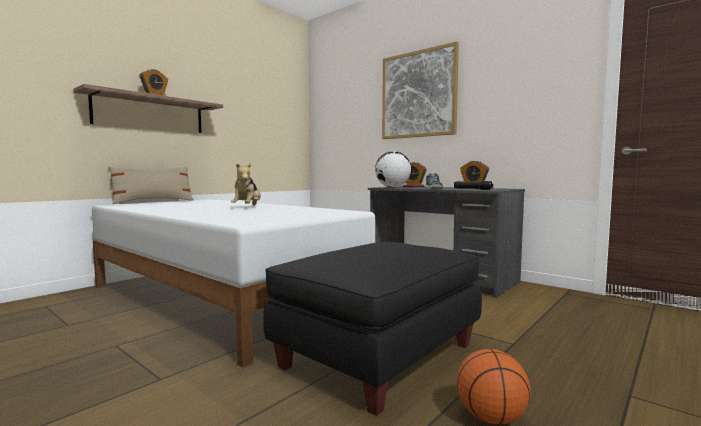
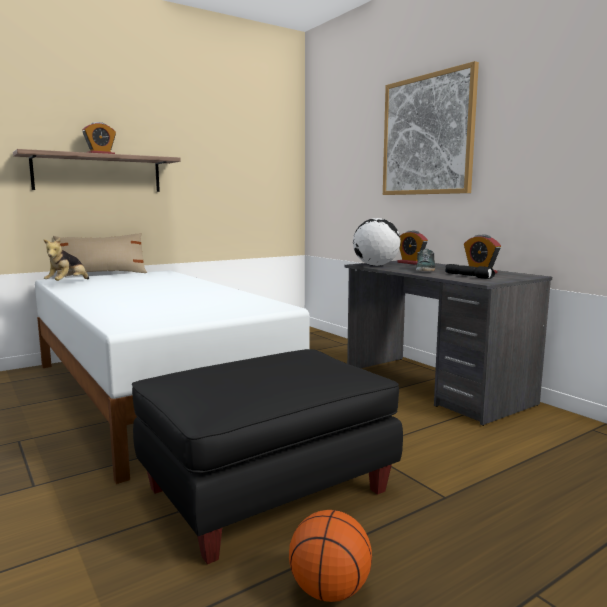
camera: 15 degrees right, 5 degrees up
(247, 208) = (178, 292): plush toy -> plush toy (68, 283)

